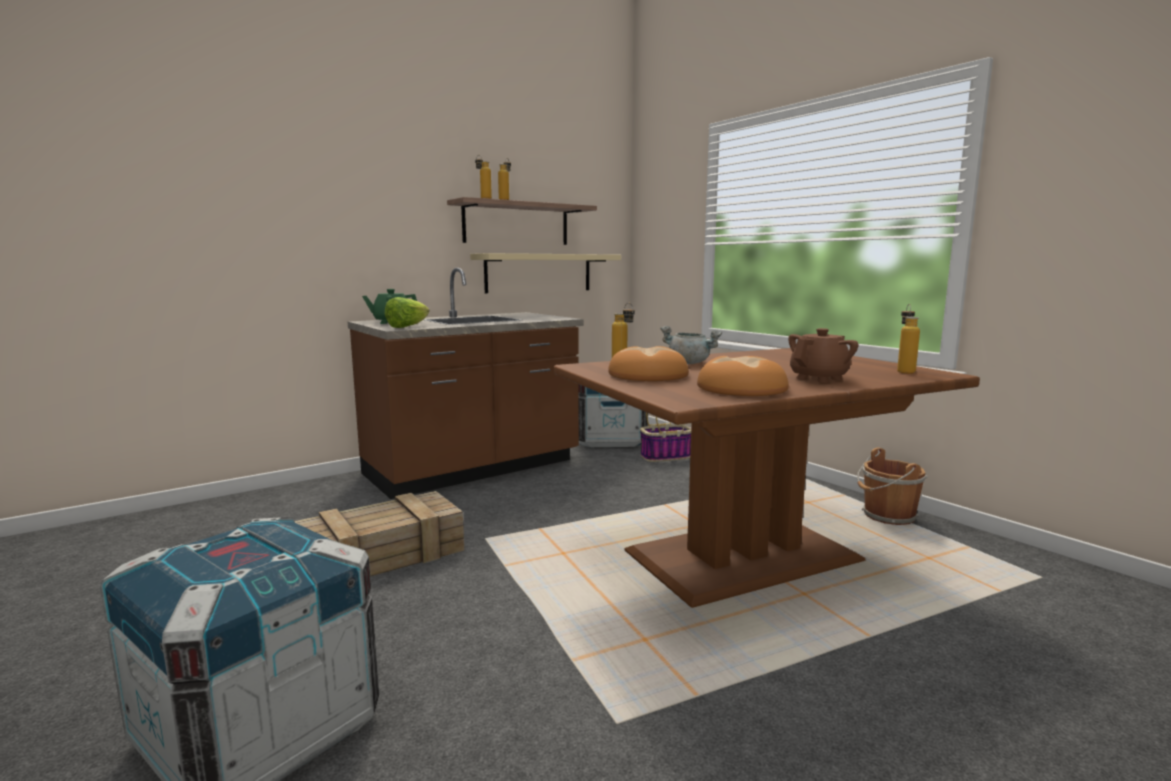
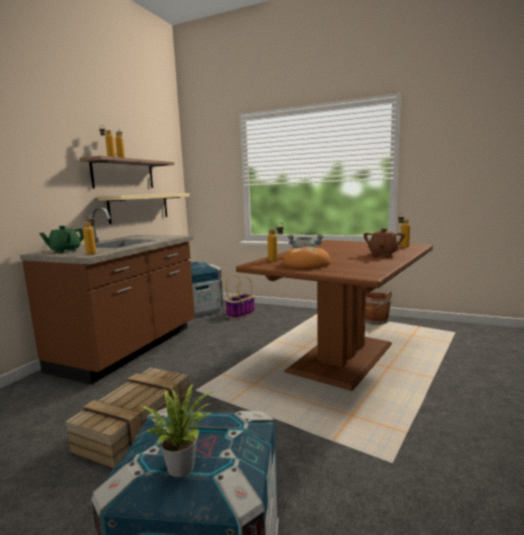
camera: 30 degrees left, 0 degrees up
(190, 566) = (183, 465): none -> potted plant
(407, 327) = (93, 253): lettuce -> bottle
(741, 389) = (370, 264): bread -> none

